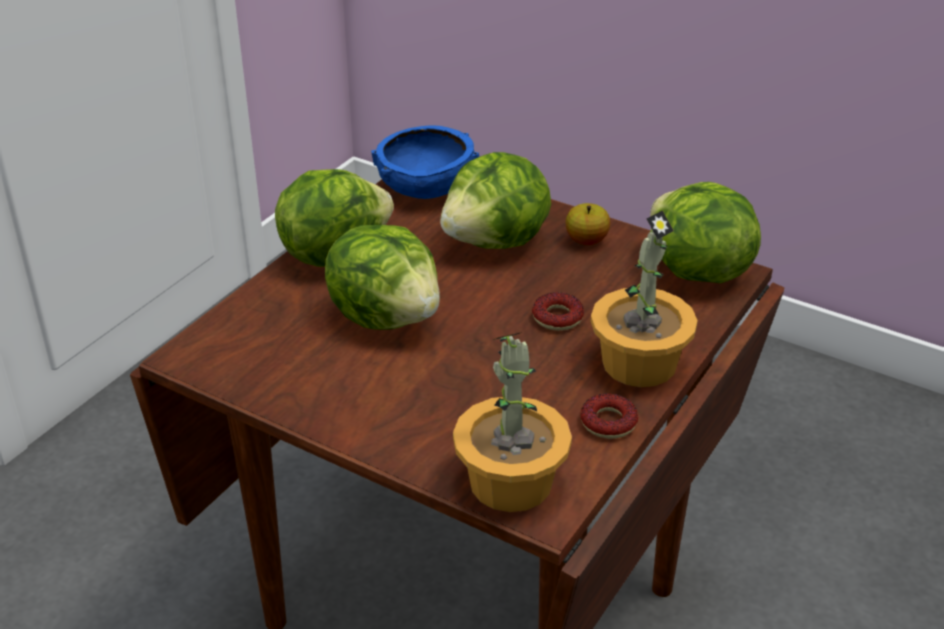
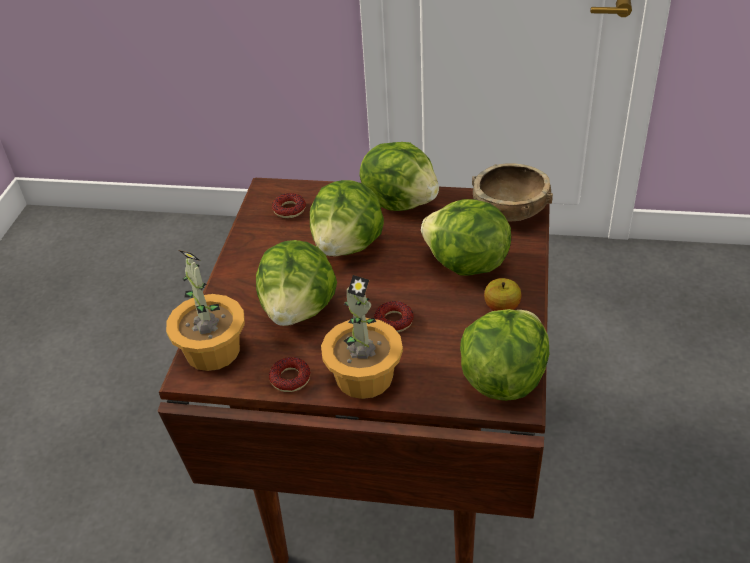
camera: 70 degrees right, 5 degrees up
(258, 346) = (289, 209): none -> donut
(426, 187) = (510, 211): blue bowl -> brown bowl
(483, 386) = (299, 310): none -> lettuce

